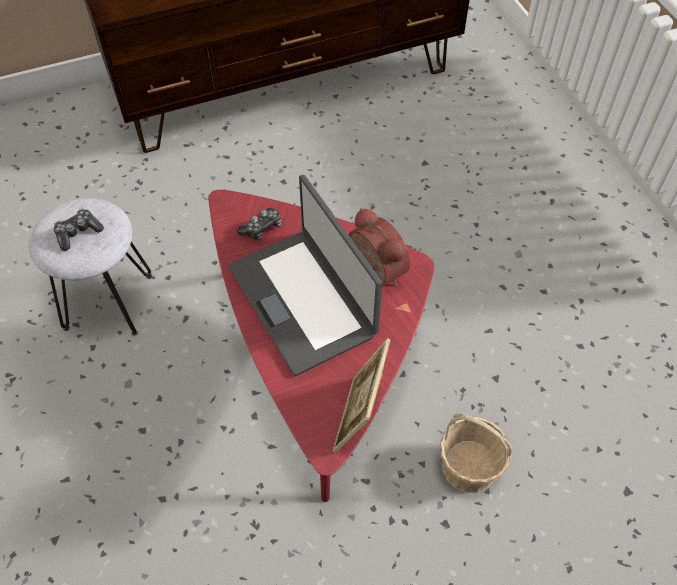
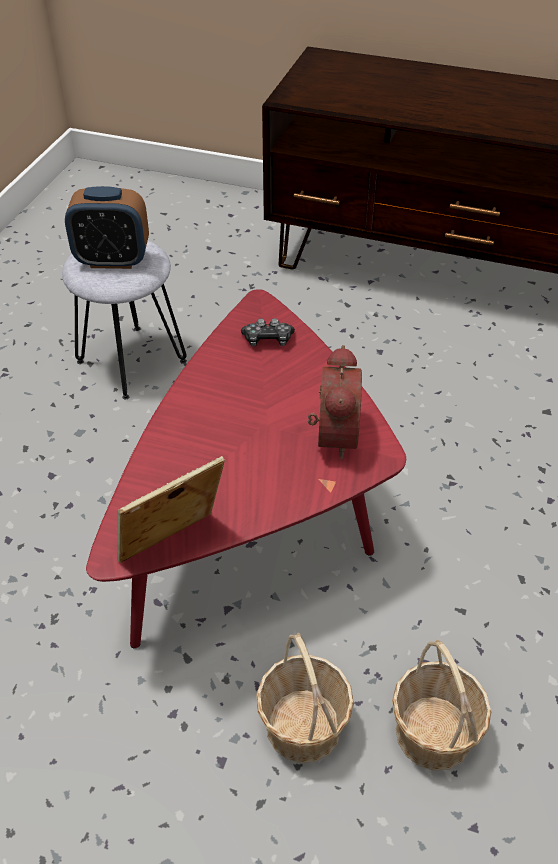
camera: 40 degrees right, 10 degrees down
(78, 233) = (113, 260): game controller -> alarm clock
(303, 299) = (238, 417): laptop -> none
(537, 415) = (433, 734): none -> basket

